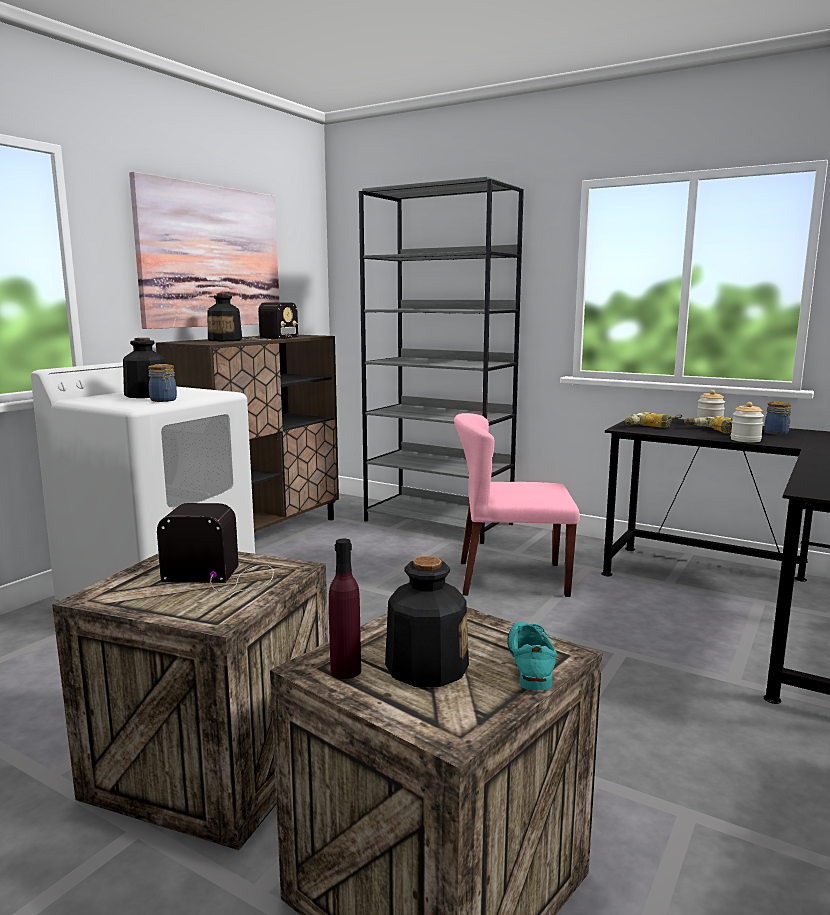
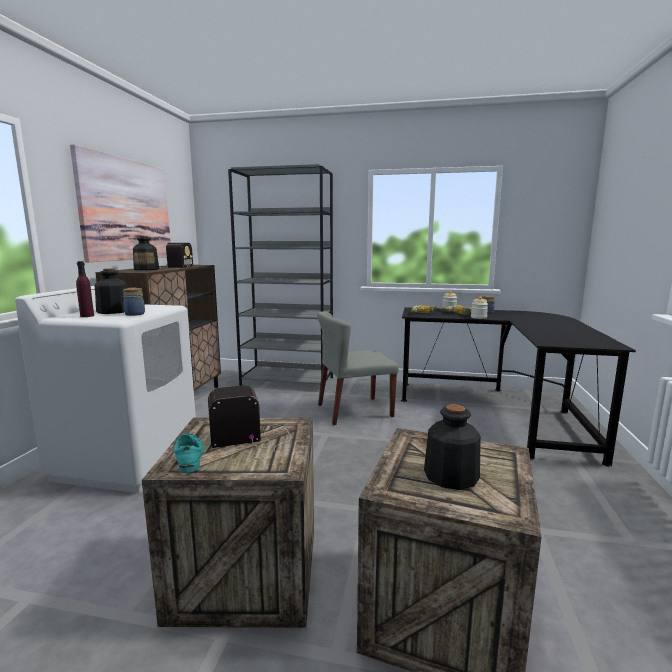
camera: 20 degrees left, 0 degrees up
(345, 671) = (407, 488): purple bottle -> purple bottle (87, 316)
(511, 579) = (354, 410): pink chair -> grey chair
(530, 662) = (501, 461): turquoise shoe -> turquoise shoe (189, 456)

